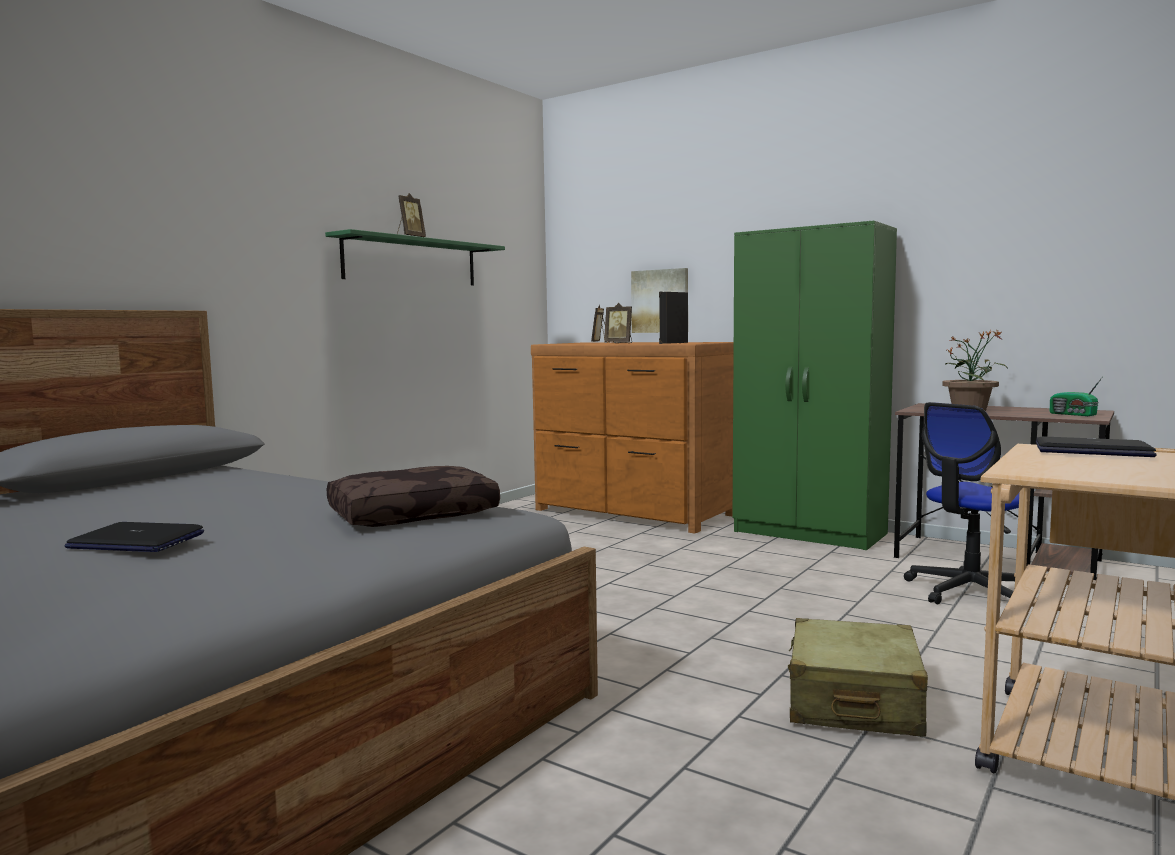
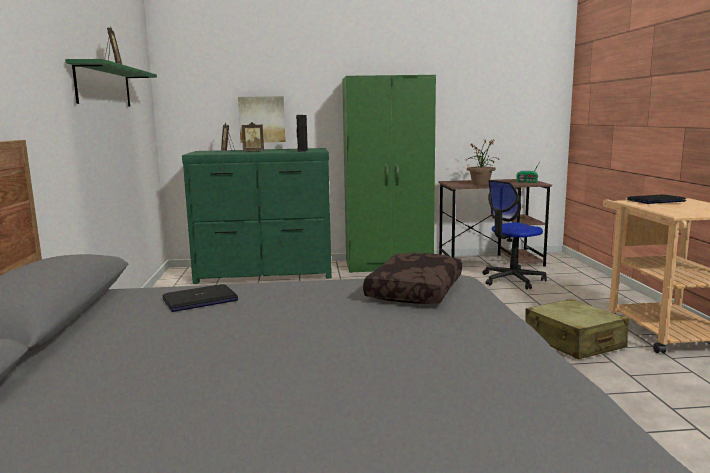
camera: 40 degrees left, 5 degrees up
(136, 541) = (340, 353): laptop -> laptop (200, 300)
(632, 513) = (265, 273): brown dresser -> green dresser
(969, 592) = (512, 280): office chair -> office chair turned 45 degrees clockwise

